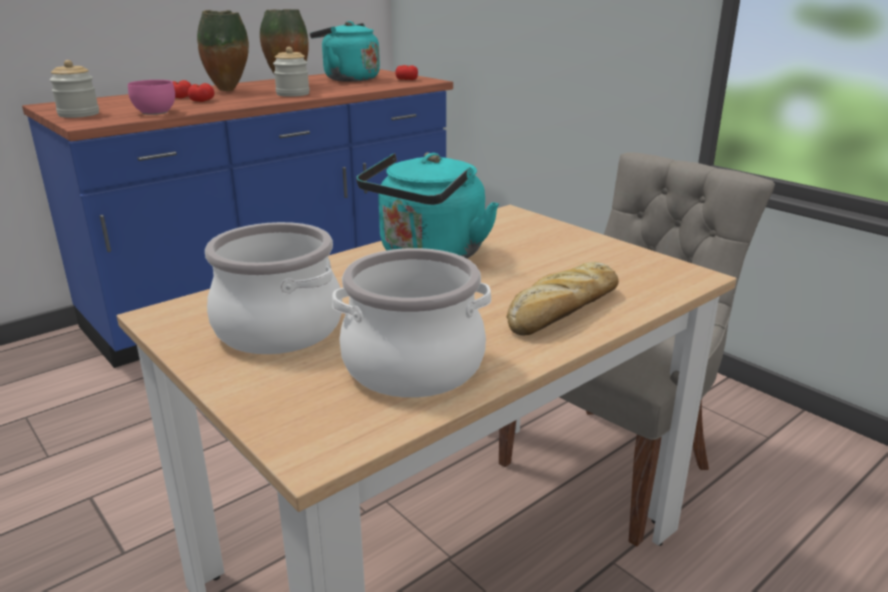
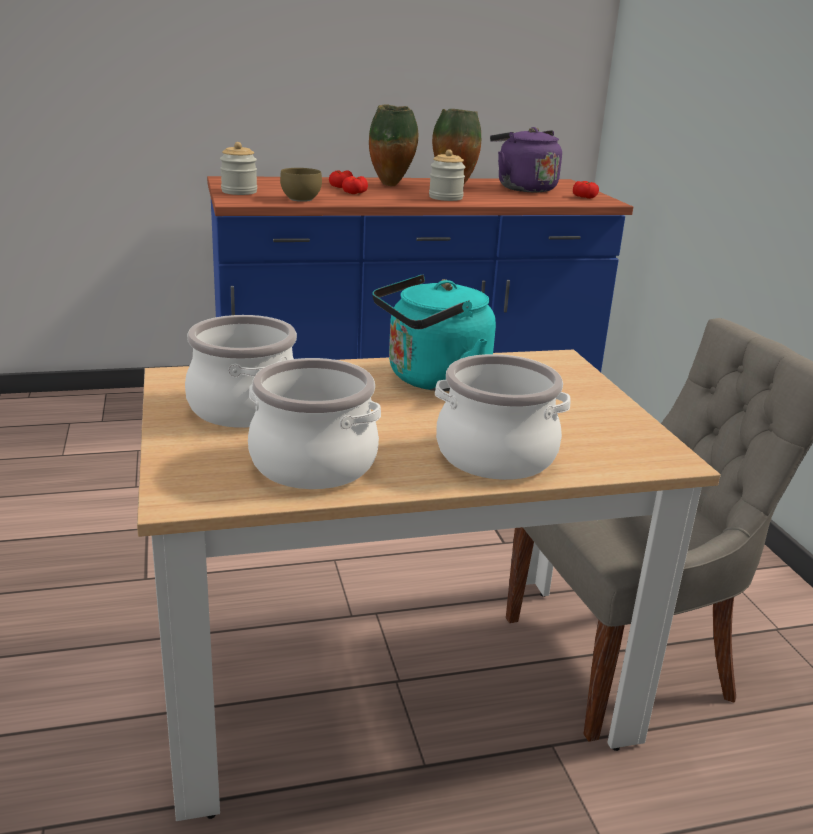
camera: 25 degrees right, 0 degrees up
(157, 112) = (302, 199): pink bowl -> brown bowl
(348, 79) = (523, 188): turquoise kettle -> purple kettle
(563, 310) = (495, 456): bread -> cooking pot

